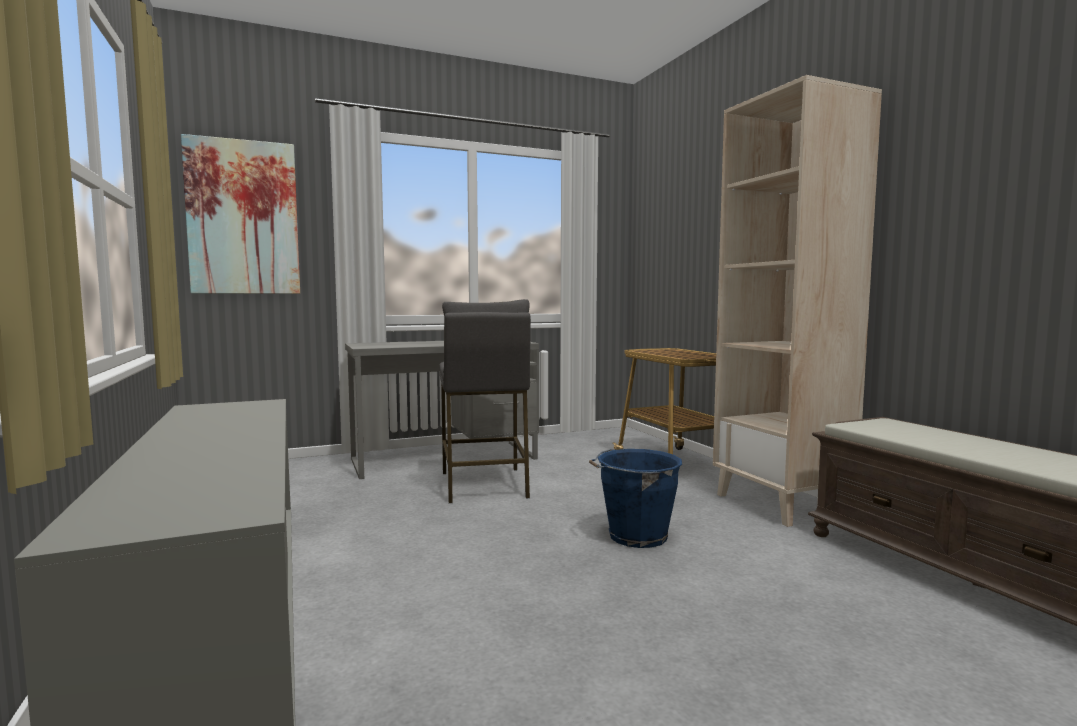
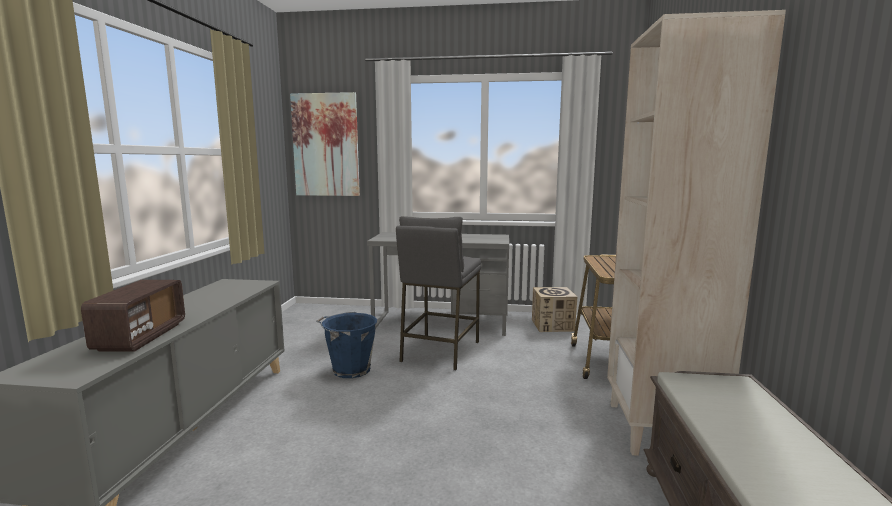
camera: 30 degrees right, 5 degrees up
(224, 465) = (141, 337): none -> radio
(573, 443) = (552, 325): none -> cardboard box
(635, 536) = (487, 425): blue bucket -> blue bucket (350, 370)

